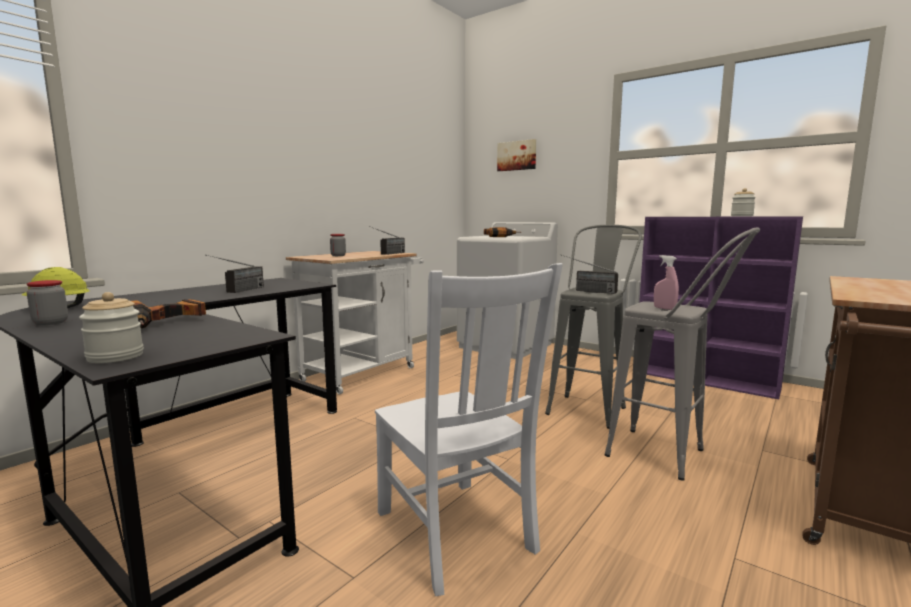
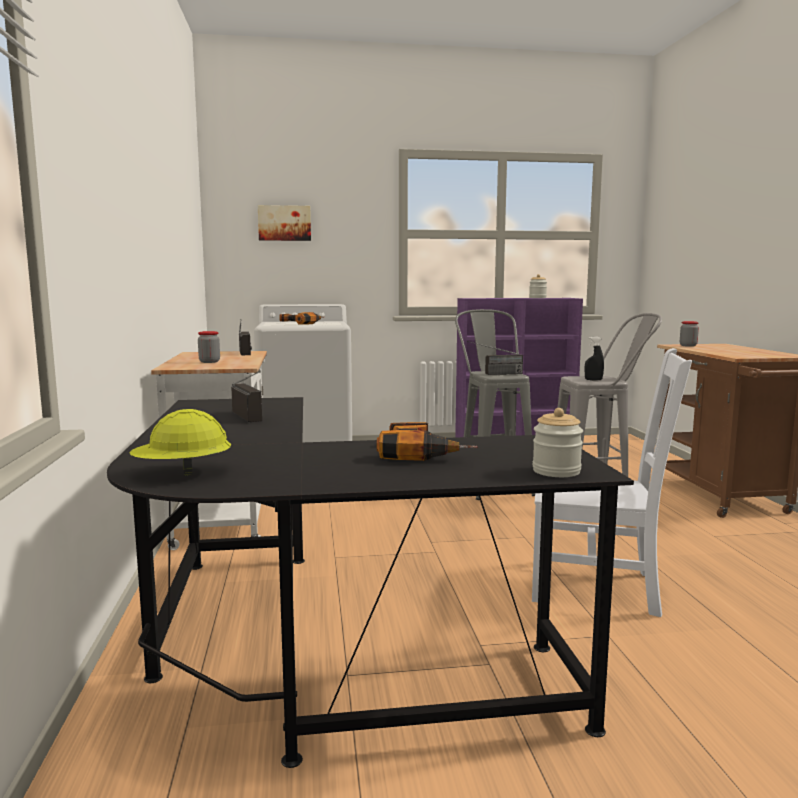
camera: 45 degrees left, 0 degrees up
(50, 323) = (304, 479): jar -> jar (688, 345)
(664, 308) = (593, 380): pink spray bottle -> black spray bottle

